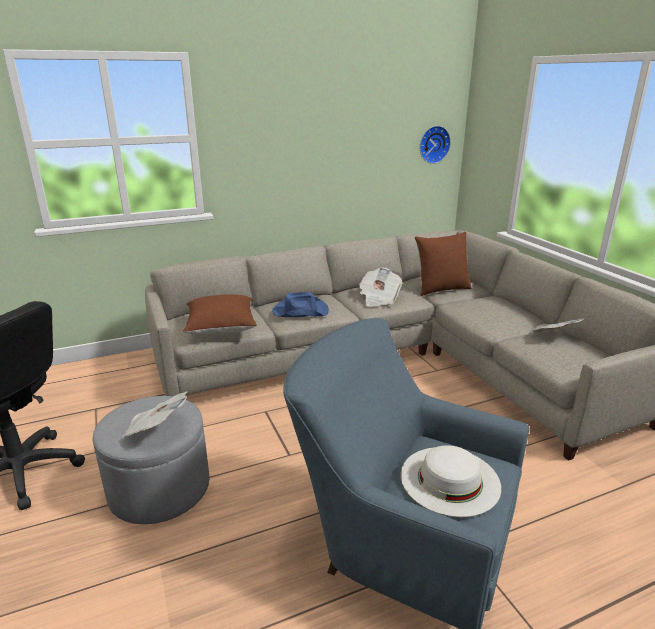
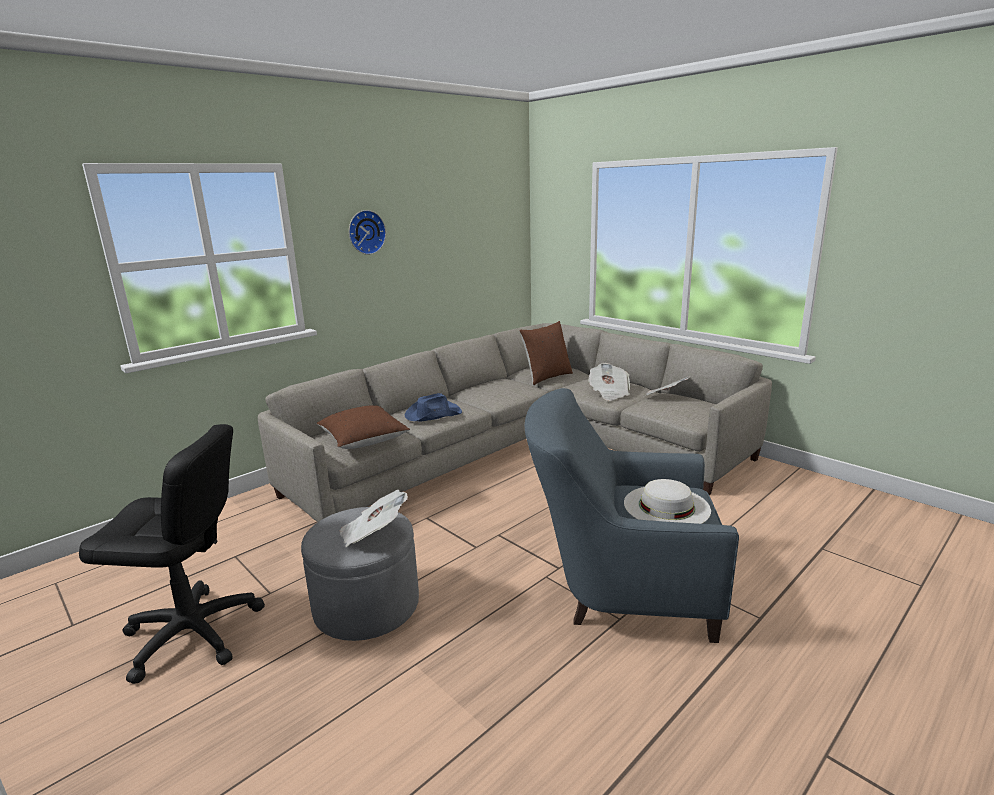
camera: 20 degrees left, 5 degrees down
(378, 299) = (498, 393): newspaper -> newspaper (609, 393)
(433, 144) = (506, 245): wall clock -> wall clock (365, 232)

